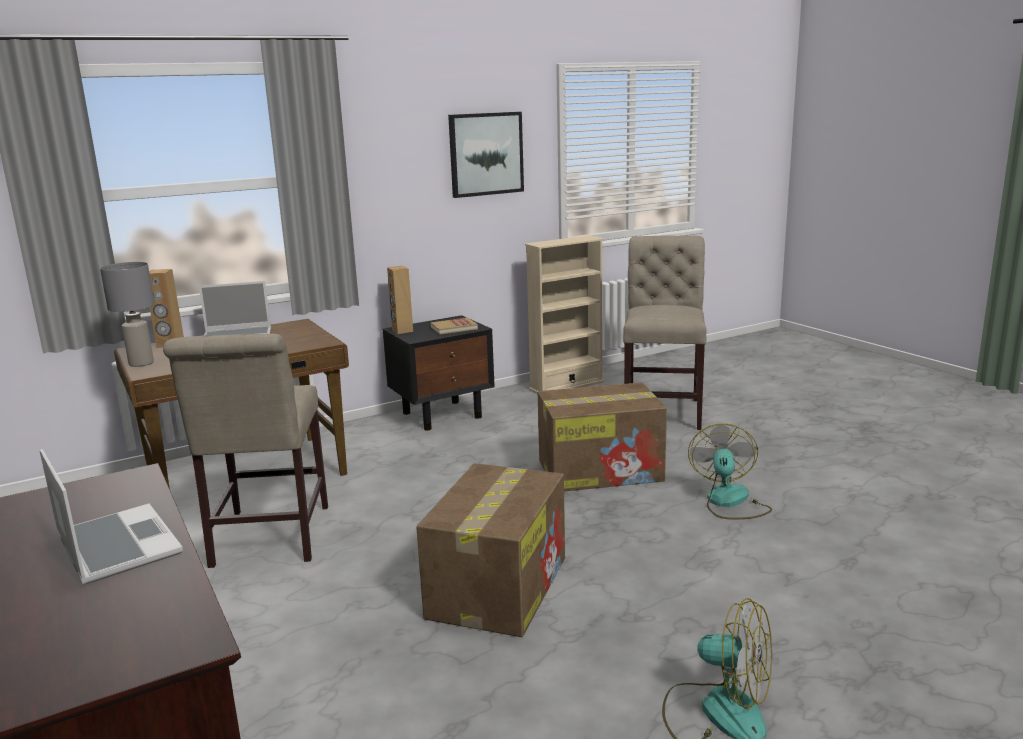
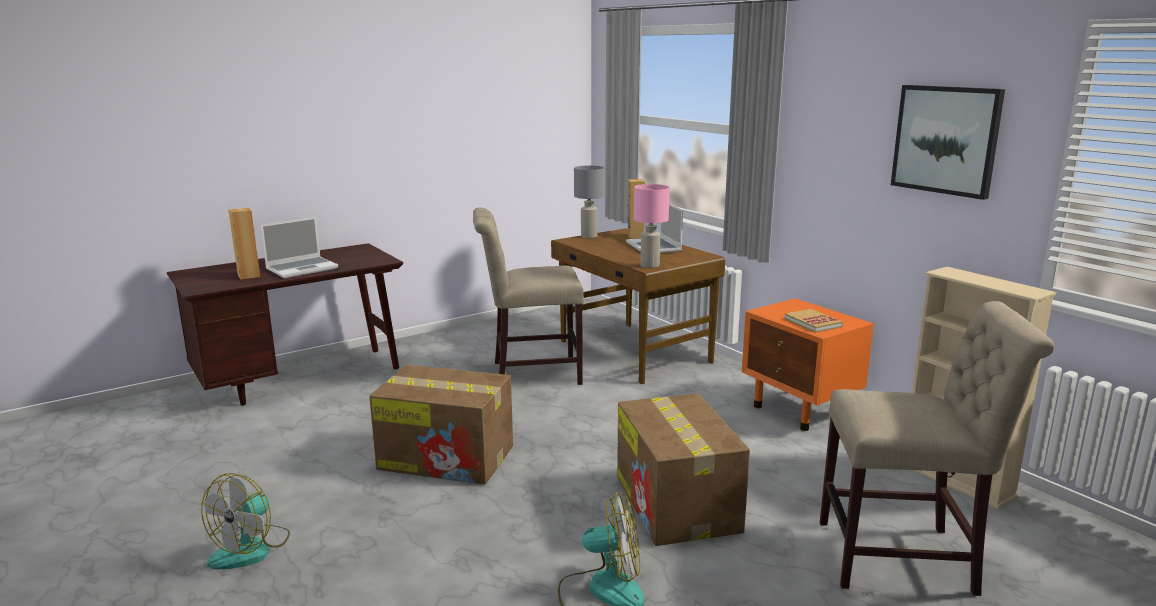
camera: 85 degrees right, 0 degrees up
(319, 341) = (650, 266): none -> pink table lamp
(402, 331) = (789, 305): brown speaker -> brown speaker (248, 276)
(443, 415) = (801, 410): black nightstand -> orange nightstand

